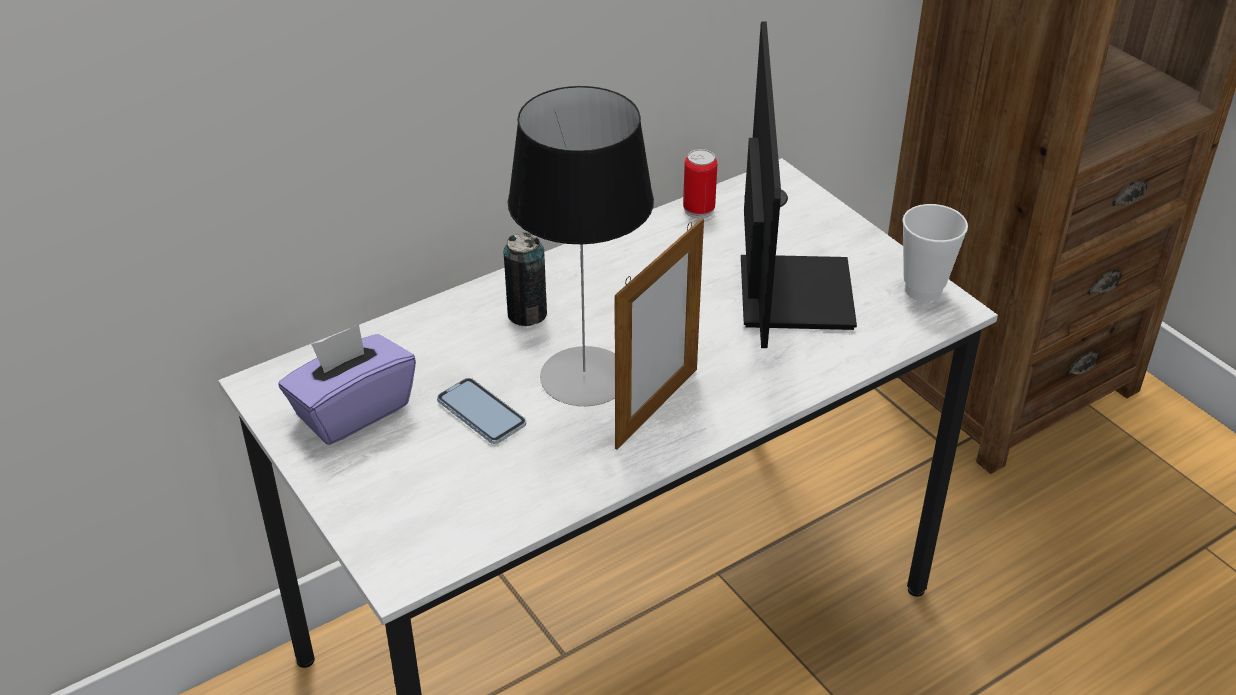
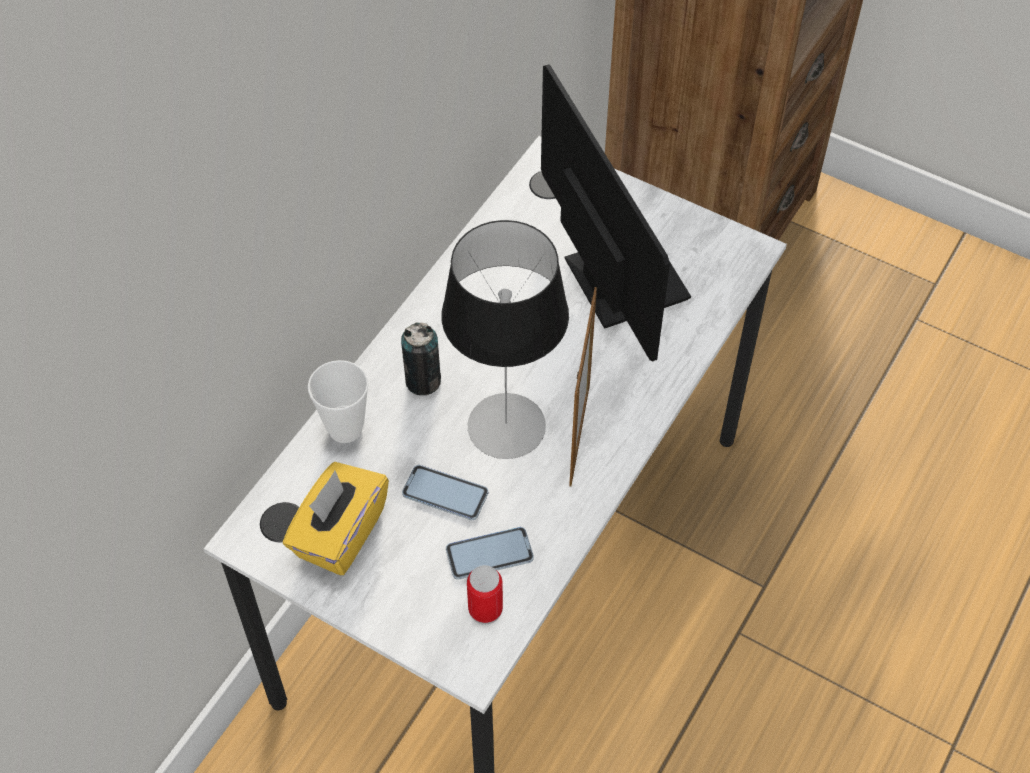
camera: 25 degrees left, 15 degrees up
(352, 410) = (339, 533): purple tissue box -> yellow tissue box
(489, 479) = (489, 554): none -> phone
(698, 209) = (501, 217): can -> can (485, 609)
(923, 290) = (721, 240): cup -> cup (345, 428)

